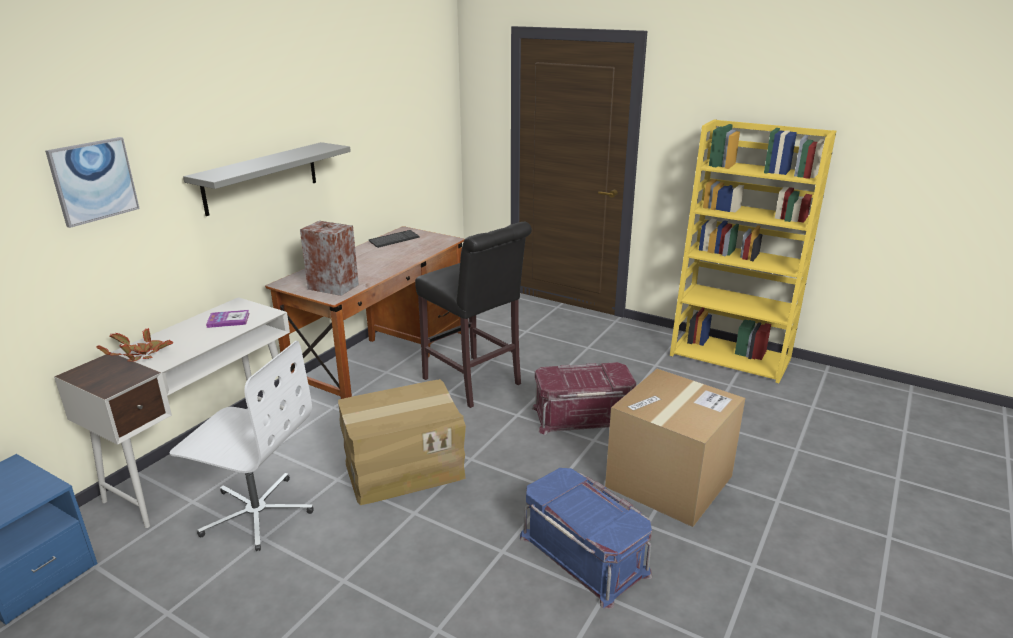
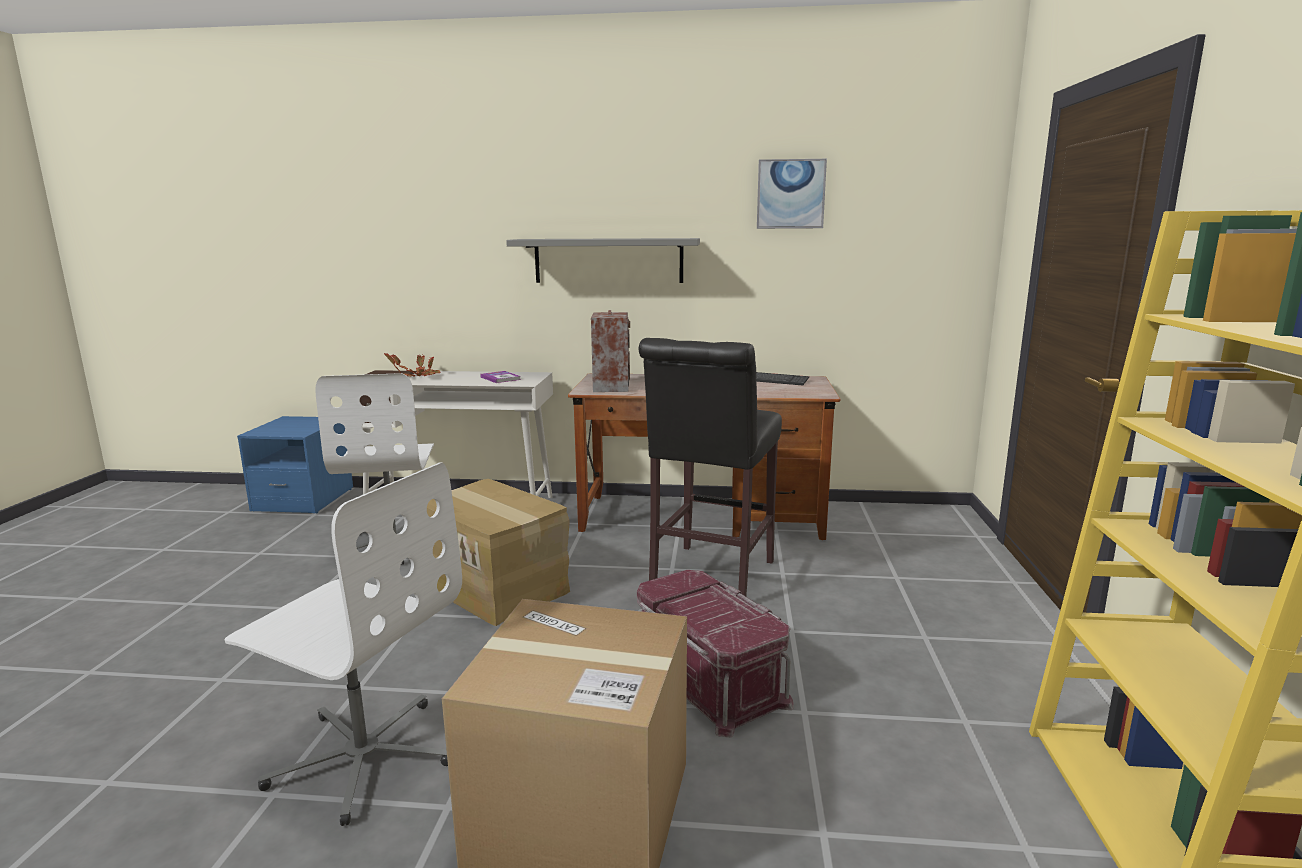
camera: 65 degrees right, 10 degrees down
(93, 181) = (437, 225): picture -> picture (790, 194)
(585, 554) = (363, 756): blue storage box -> white office chair

